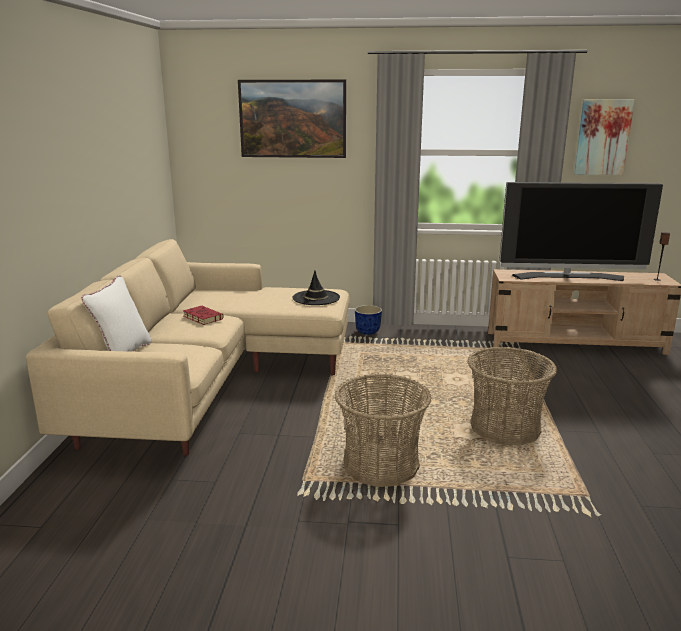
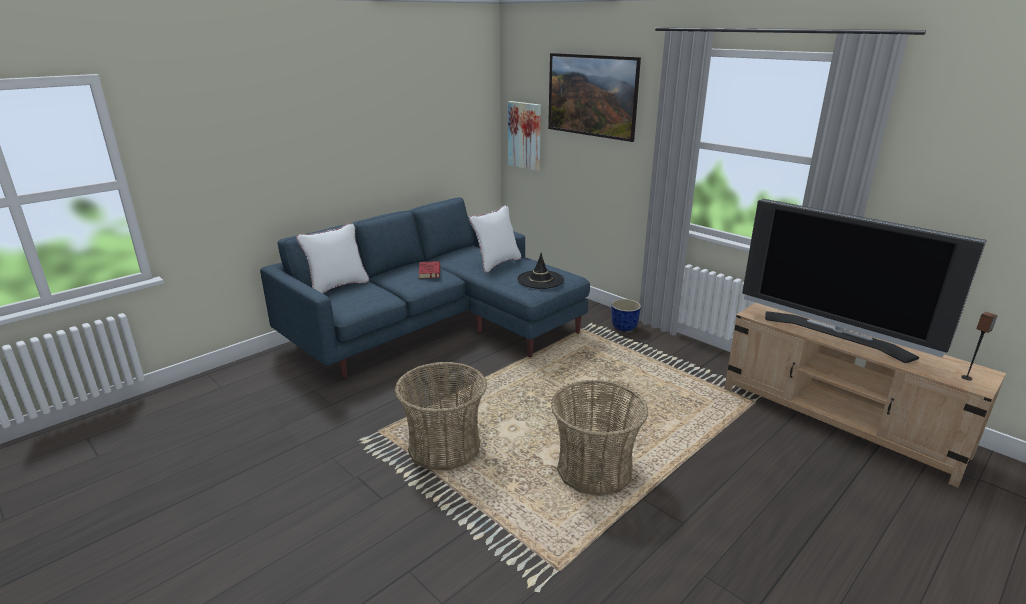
camera: 40 degrees right, 5 degrees up
(207, 383) = (435, 328): beige sofa -> blue sofa
(252, 296) = (496, 263): none -> white pillow
(602, 137) = (946, 157): picture -> picture (525, 135)

